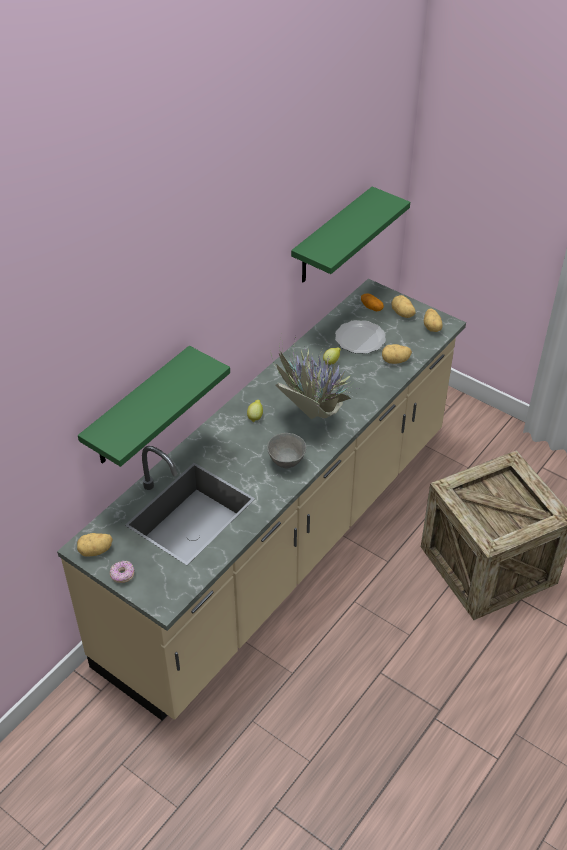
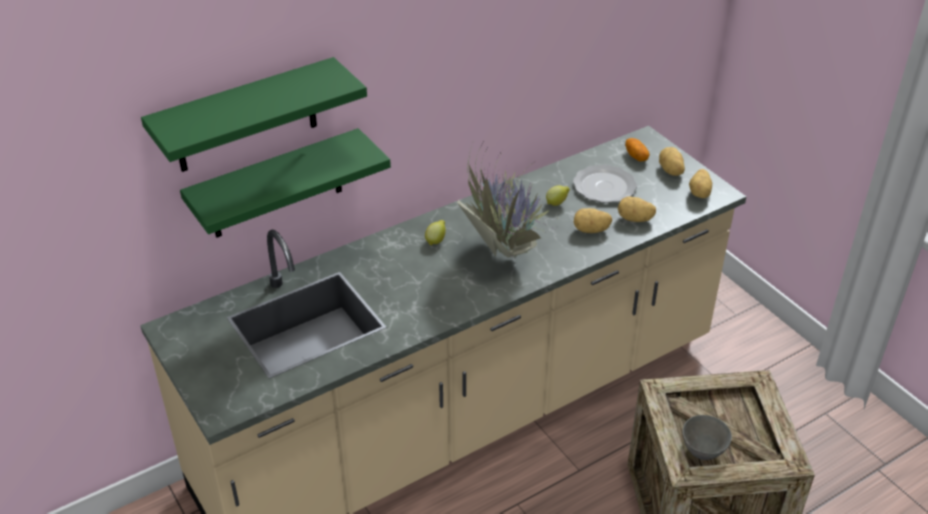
camera: 20 degrees right, 5 degrees down
(96, 551) = (180, 336): potato -> potato (591, 230)
(122, 575) = (193, 369): donut -> none
(287, 462) = (445, 297): grey bowl -> grey bowl (703, 452)
(332, 237) = (594, 55): green shelf -> green shelf (245, 117)

